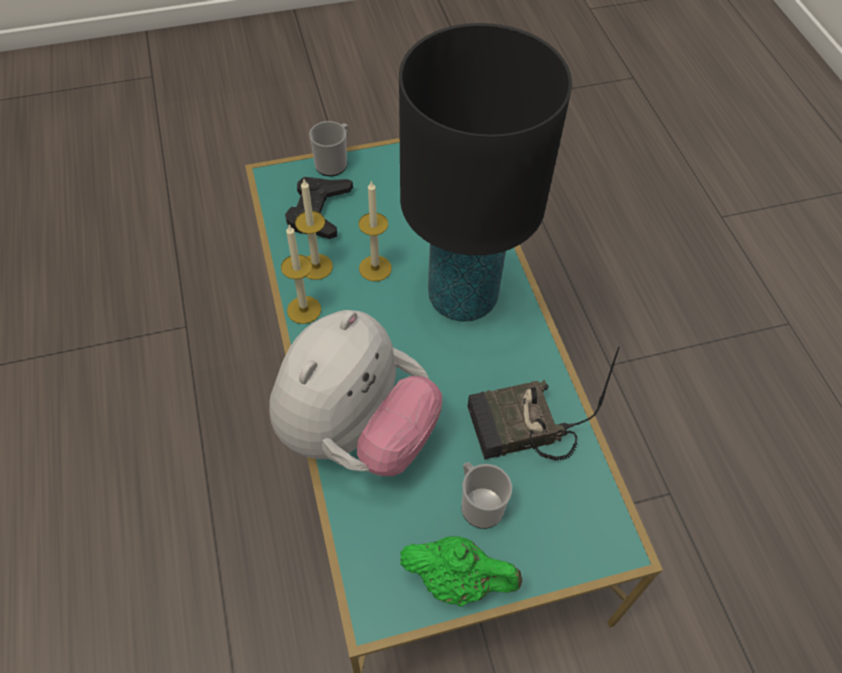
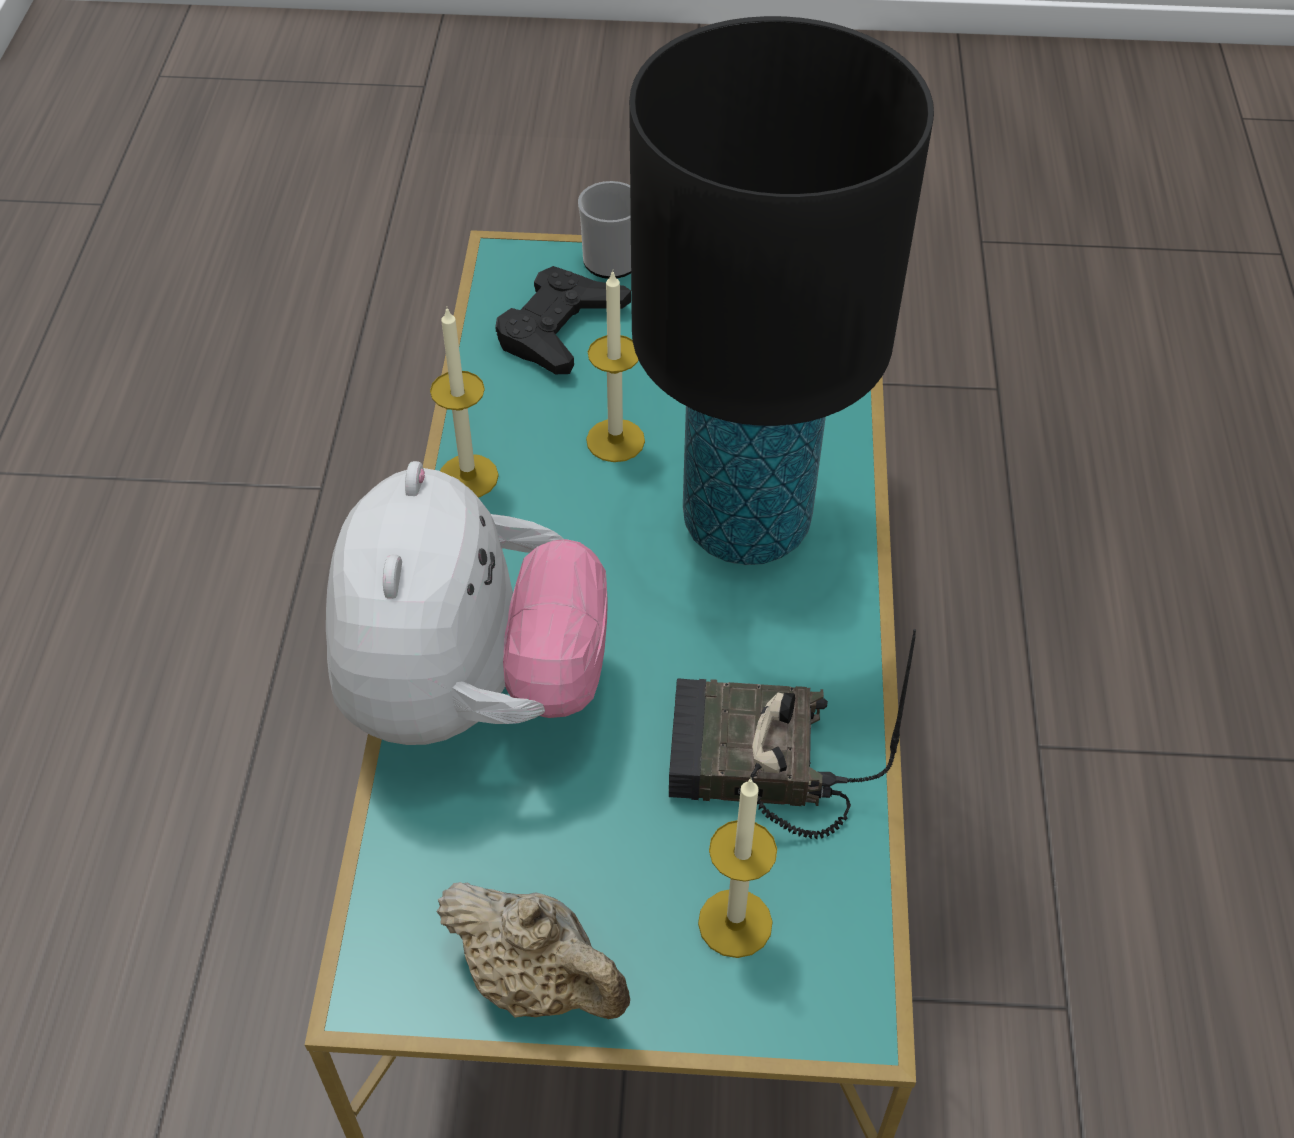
camera: 20 degrees right, 5 degrees down
(316, 266) = (518, 414): candle -> candle (735, 923)
(357, 432) = (471, 693): plush toy -> plush toy turned 45 degrees counterclockwise
(458, 580) = (538, 980): green teapot -> beige teapot
(479, 504) = (629, 868): mug -> none

